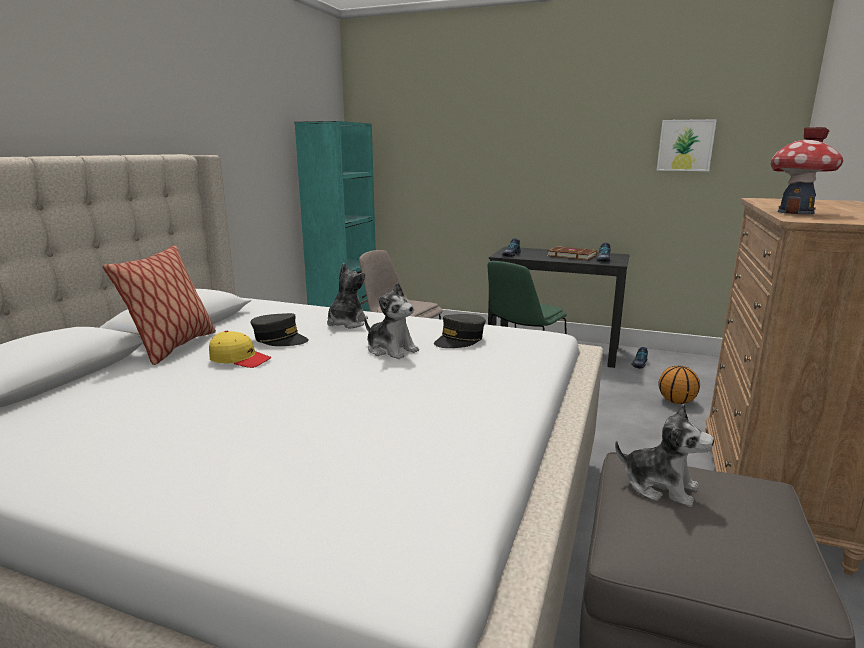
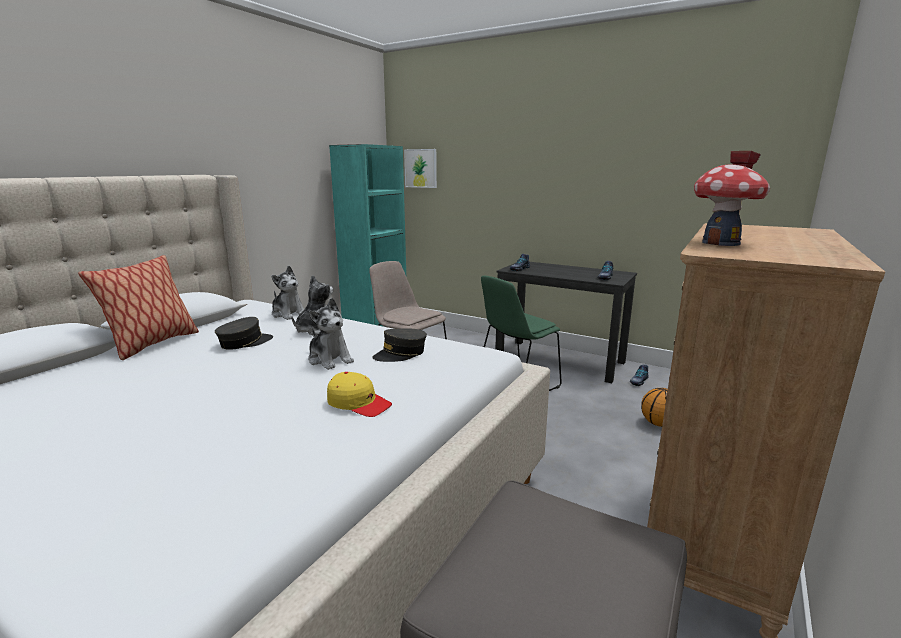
camera: 10 degrees right, 0 degrees up
(240, 359) = (194, 360): yellow cap -> yellow cap (358, 403)
(280, 339) = (245, 342): grey cap -> grey cap turned 75 degrees counterclockwise
(571, 255) = (577, 272): brown book -> none
(660, 486) = (524, 527): plush toy -> plush toy (289, 314)
(685, 145) = (695, 166): picture -> picture (421, 168)

